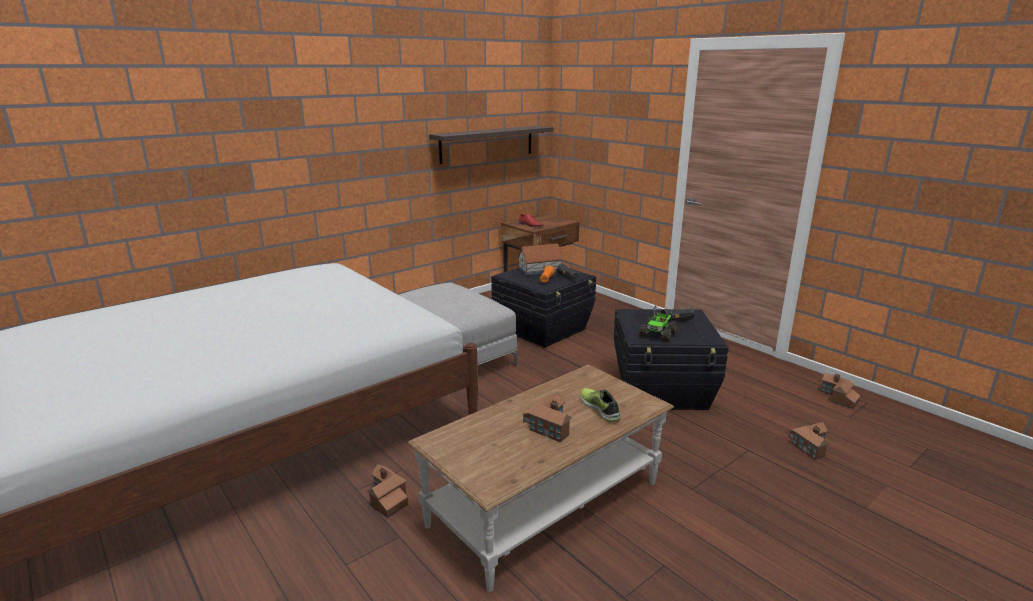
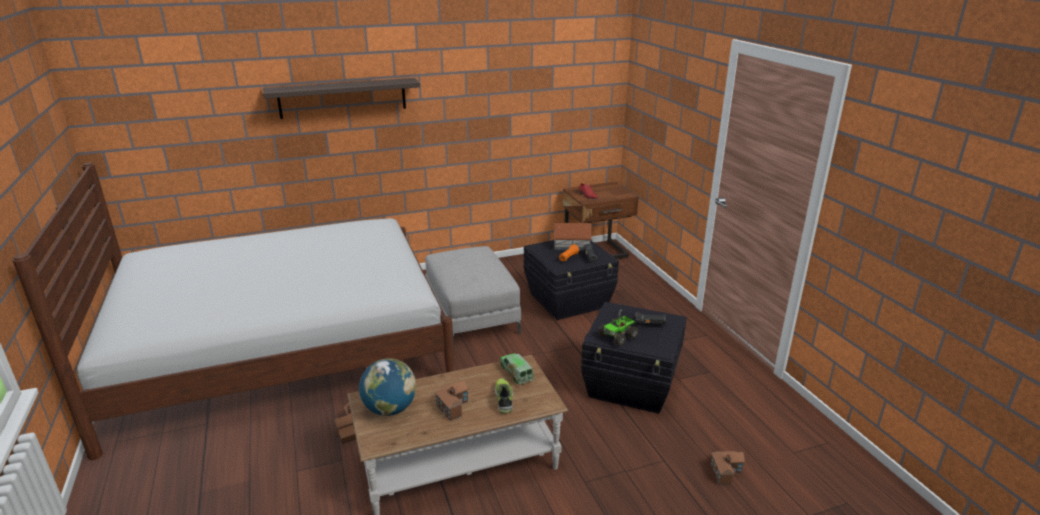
camera: 20 degrees right, 5 degrees up
(477, 445) = (390, 409): none -> globe
(487, 144) = (551, 115): shelf -> shelf (343, 98)
(590, 383) = (516, 373): none -> toy truck
(838, 398) = (801, 430): toy house -> none

